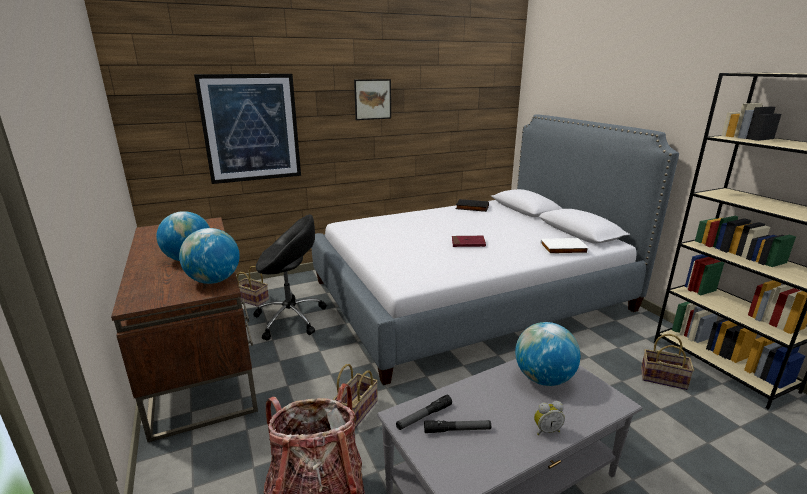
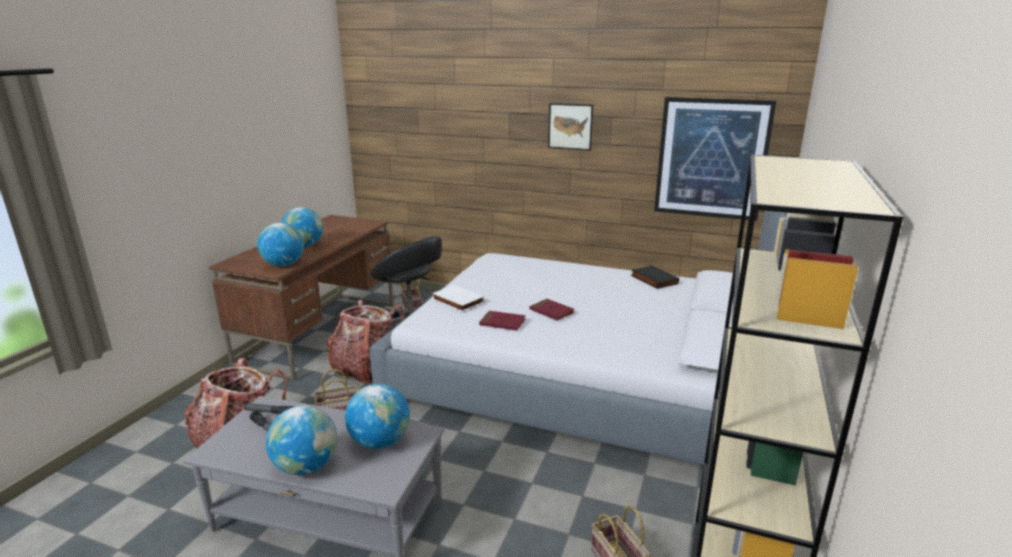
camera: 45 degrees right, 0 degrees up
(251, 128) = (445, 144): picture -> picture (711, 159)
(311, 365) = (365, 370): none -> backpack
(458, 261) = (502, 323): none -> red book
(546, 430) = (306, 467): alarm clock -> globe
(563, 249) = (633, 356): white book -> white book (457, 301)

